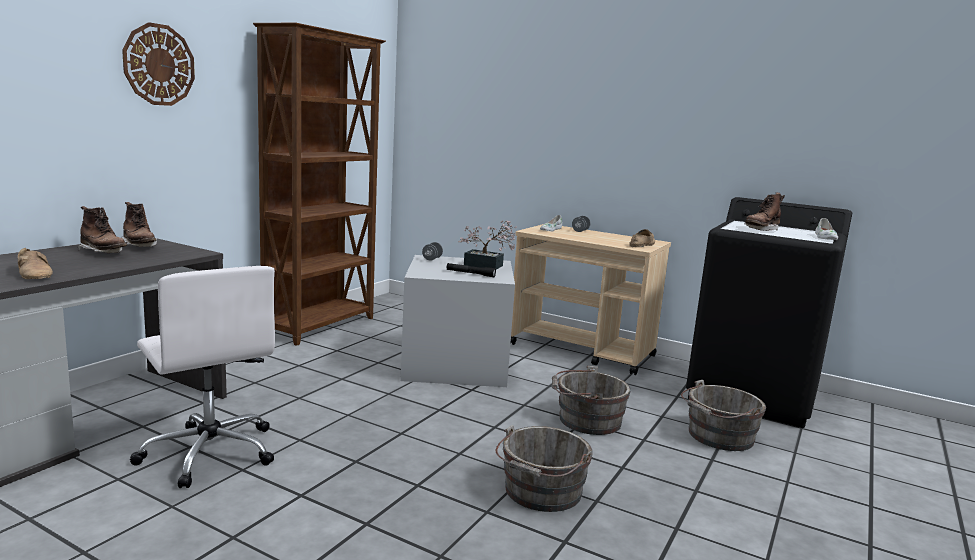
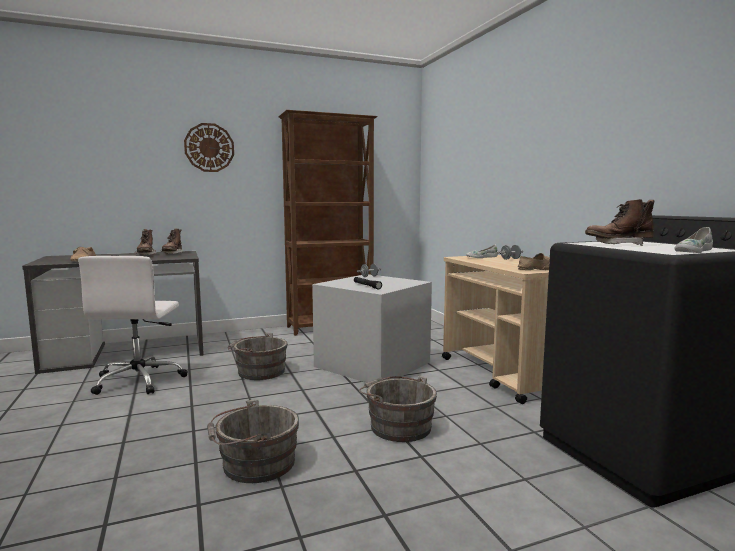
camera: 40 degrees right, 5 degrees down
(487, 266) = (398, 283): potted plant -> none
(718, 437) = (508, 479): grey bucket -> grey bucket (258, 372)

